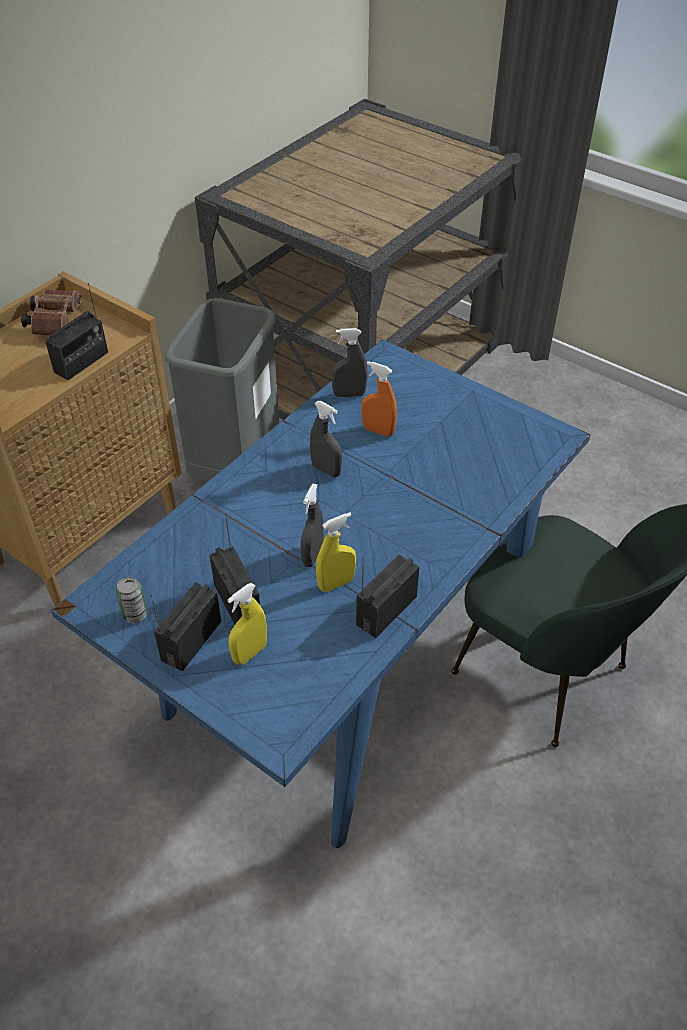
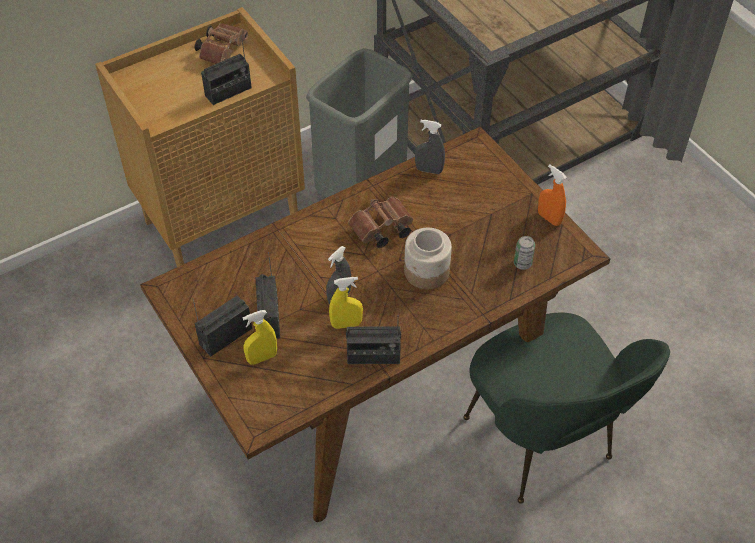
camera: 20 degrees right, 5 degrees up
(135, 614) = (195, 305): can -> can (522, 263)
(326, 470) = (381, 230): grey spray bottle -> brown binoculars
(343, 672) = (377, 390): blue dining table -> brown dining table
(378, 431) = (437, 208): orange spray bottle -> orange spray bottle (549, 218)
(386, 610) = (373, 356): radio -> radio turned 150 degrees counterclockwise
(401, 500) = (426, 272): none -> jar

